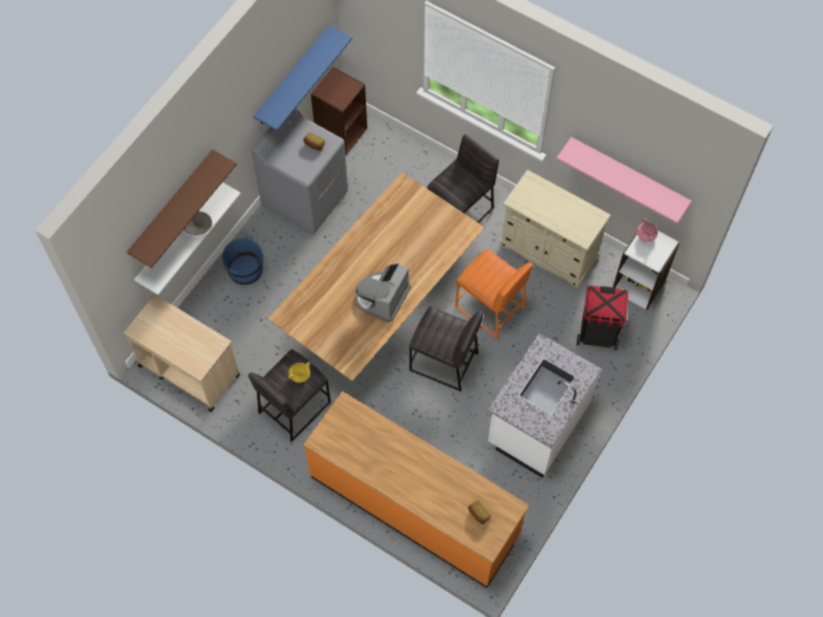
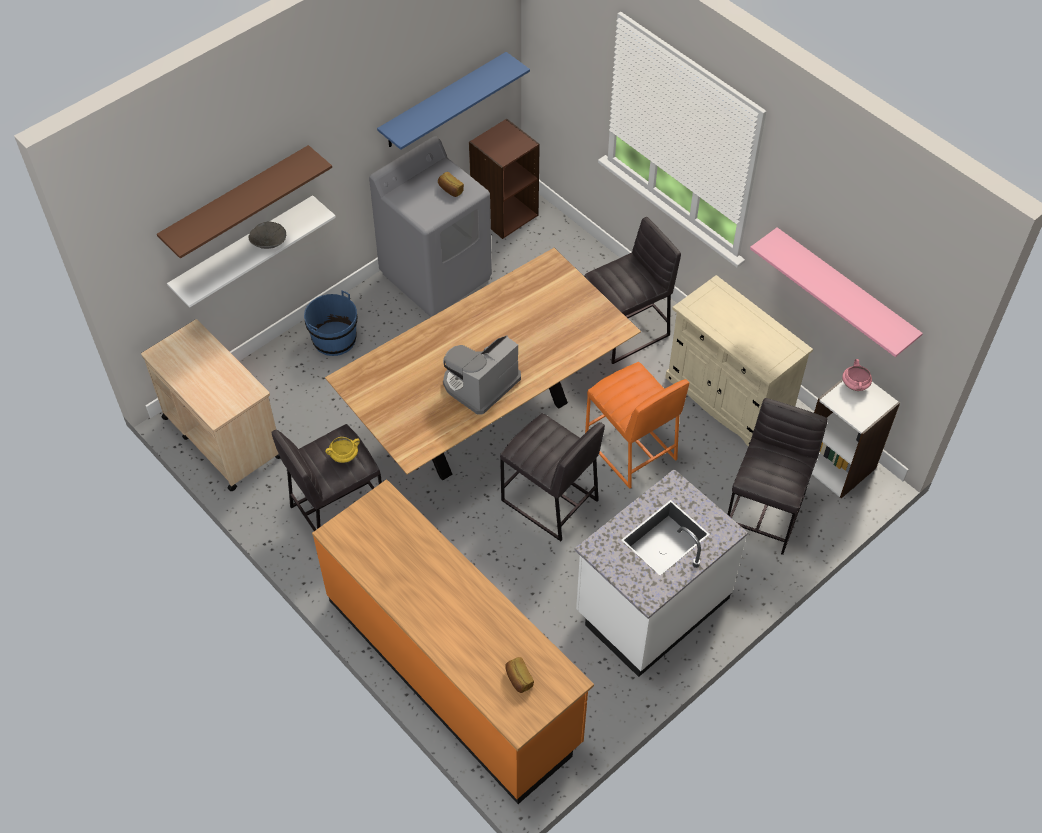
camera: 15 degrees right, 10 degrees down
(597, 334) = (765, 513): black trash can -> grey stool

